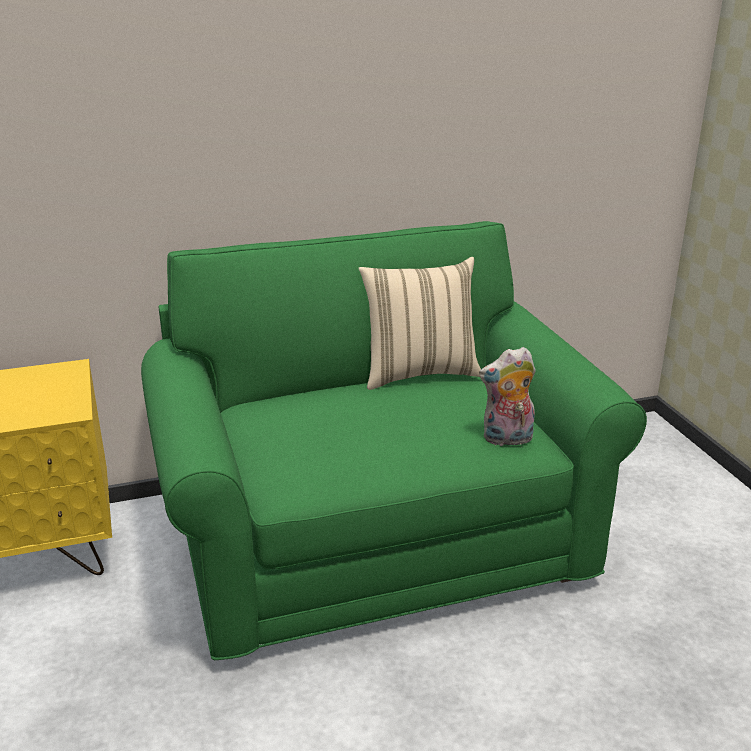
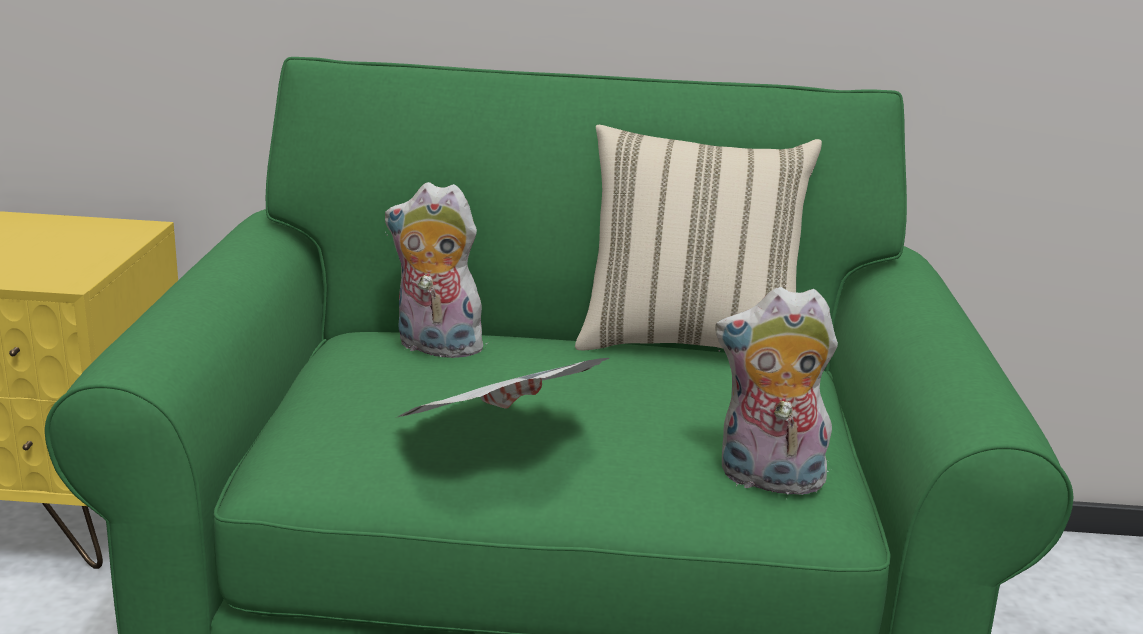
camera: 20 degrees right, 5 degrees down
(297, 405) = (434, 348): none -> plush toy
(375, 450) = (497, 440): none -> newspaper

